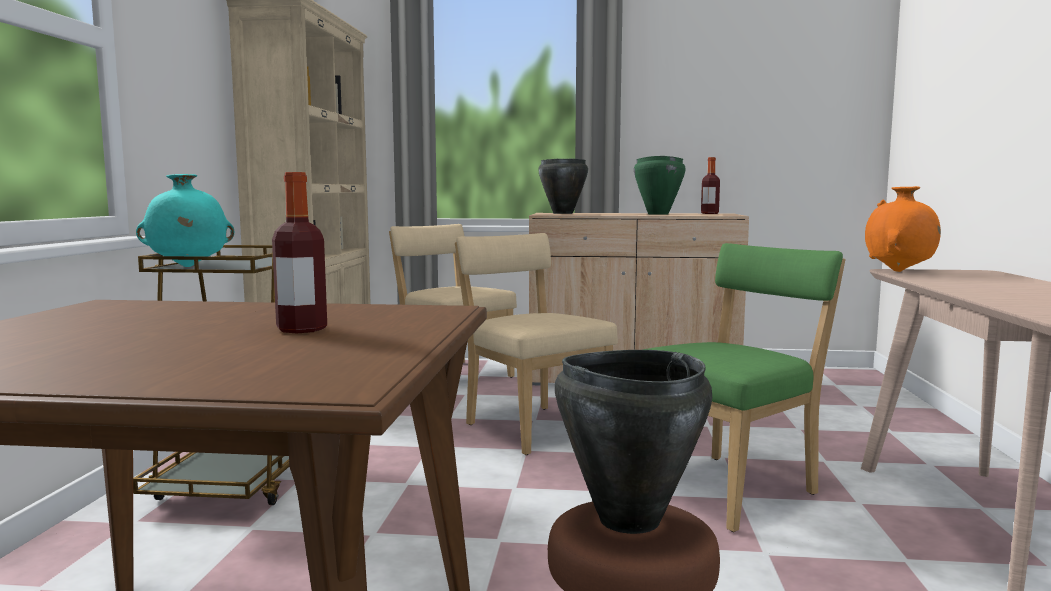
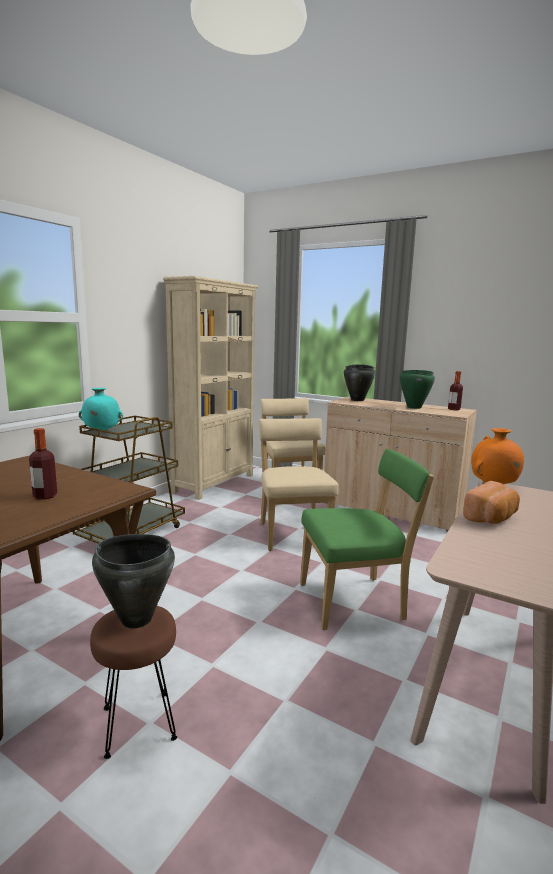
camera: 25 degrees right, 5 degrees up
(978, 288) = (492, 518): none -> bread

